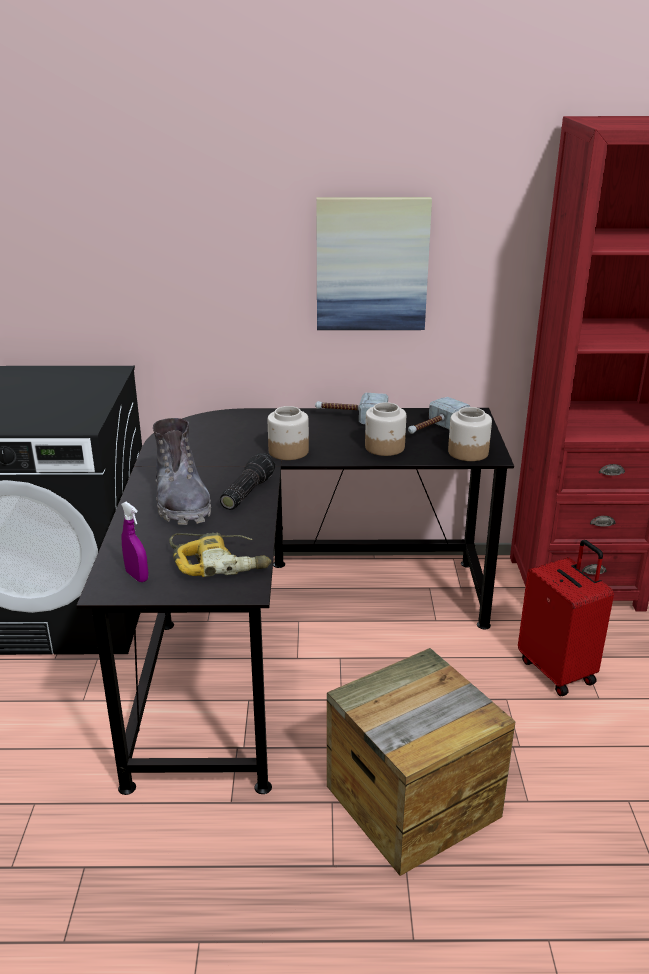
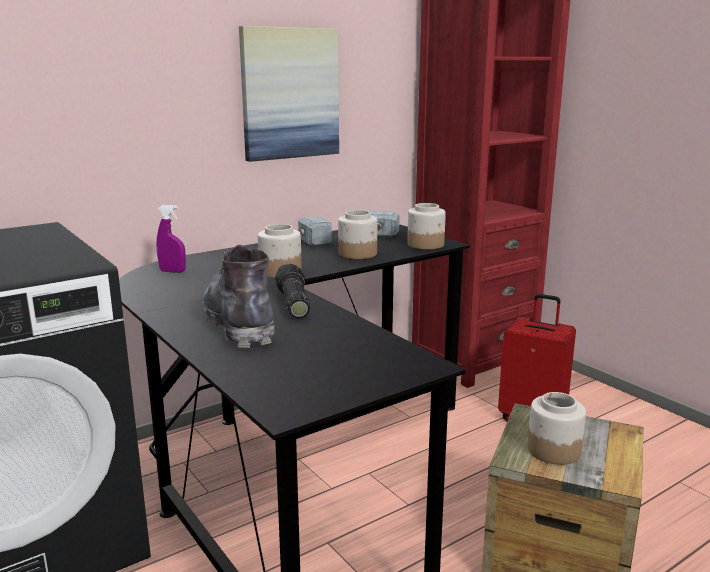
camera: 35 degrees left, 10 degrees down
(137, 576) = (299, 389): purple spray bottle -> purple spray bottle (172, 271)
(181, 502) = (240, 325): grey boot -> grey boot turned 150 degrees counterclockwise
(220, 562) = (363, 354): power drill -> none
(396, 703) = (553, 450): none -> jar

